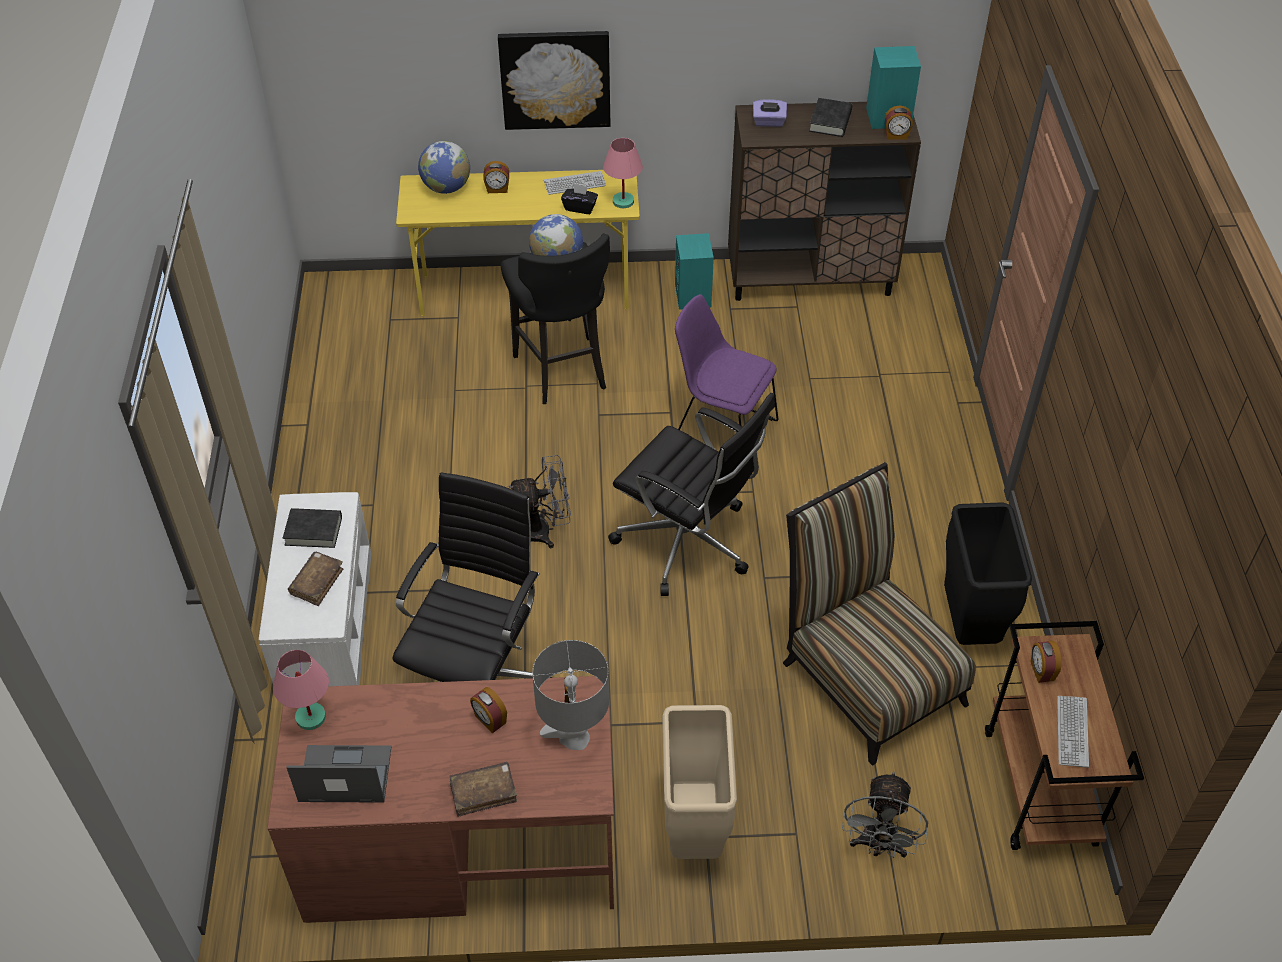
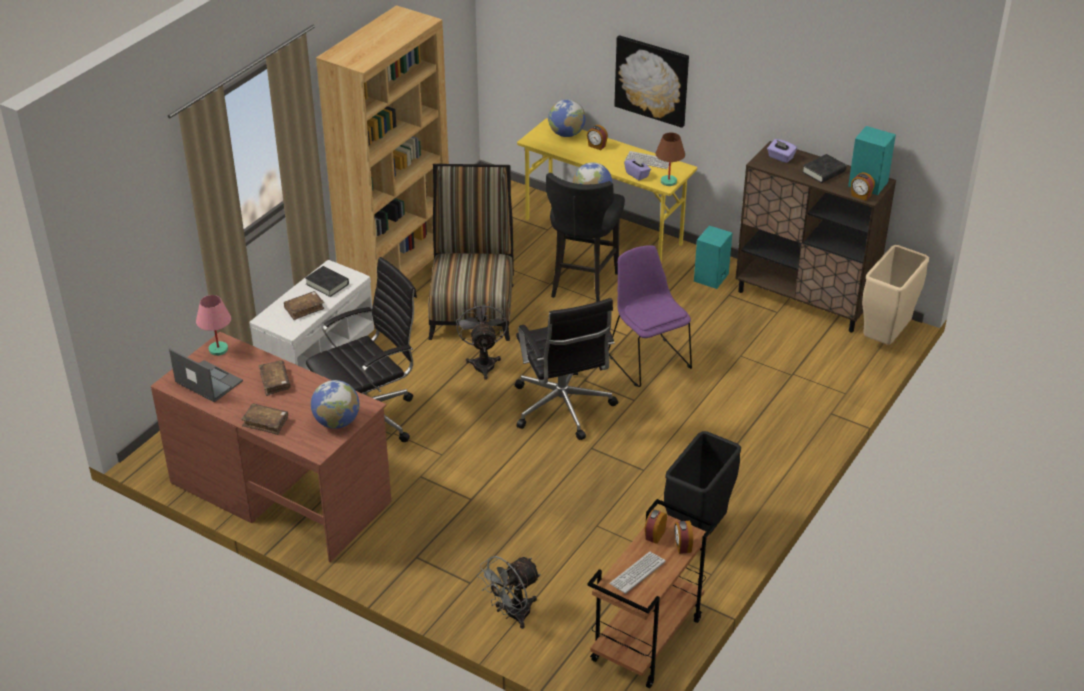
camera: 35 degrees right, 10 degrees down
(319, 451) = (397, 265): none -> brown bookcase
(436, 723) = (275, 382): none -> brown book
(490, 720) = (303, 393): alarm clock -> alarm clock (682, 546)
(544, 530) = (483, 362): grey fan -> grey fan turned 120 degrees counterclockwise
(574, 738) = (337, 422): grey table lamp -> globe
(580, 207) = (637, 175): black tissue box -> purple tissue box
(623, 202) = (668, 182): pink table lamp -> brown table lamp
(693, 831) = (412, 550): beige trash can -> beige trash can (884, 338)
(866, 674) = (601, 528): chair -> chair (472, 306)

